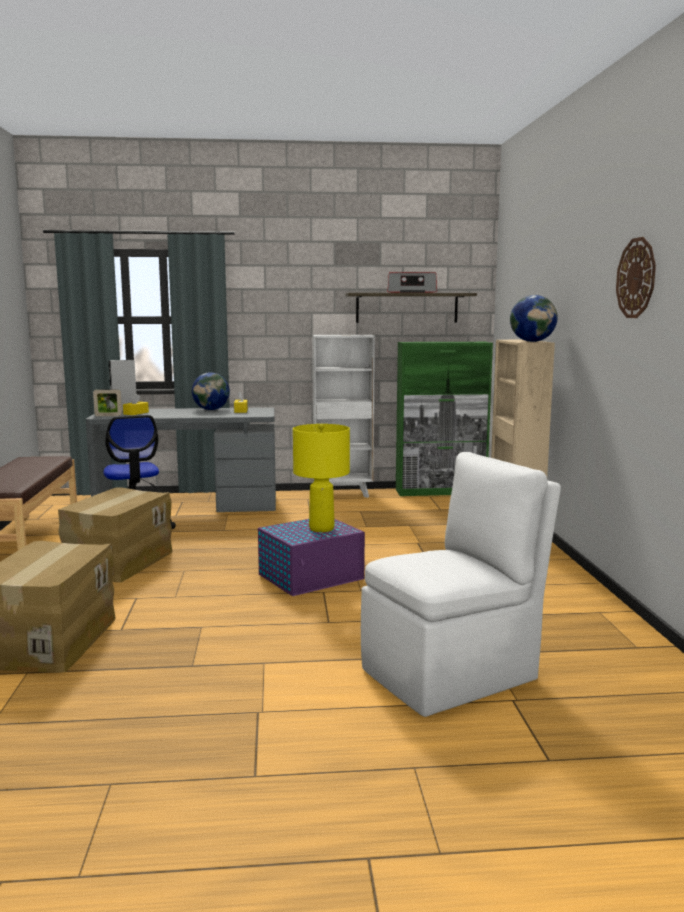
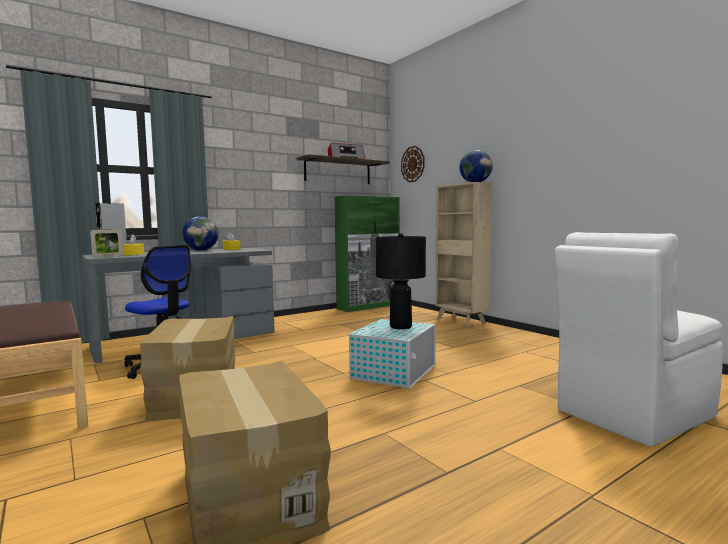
camera: 30 degrees left, 5 degrees down
(312, 577) = (394, 371): purple storage box -> white storage box
(322, 528) = (401, 326): yellow table lamp -> black table lamp
(343, 494) = (305, 316): white bookcase -> none
(453, 673) = (631, 414): white chair -> white chair turned 150 degrees counterclockwise
(636, 278) = (596, 124): wall clock -> wall clock (412, 164)

